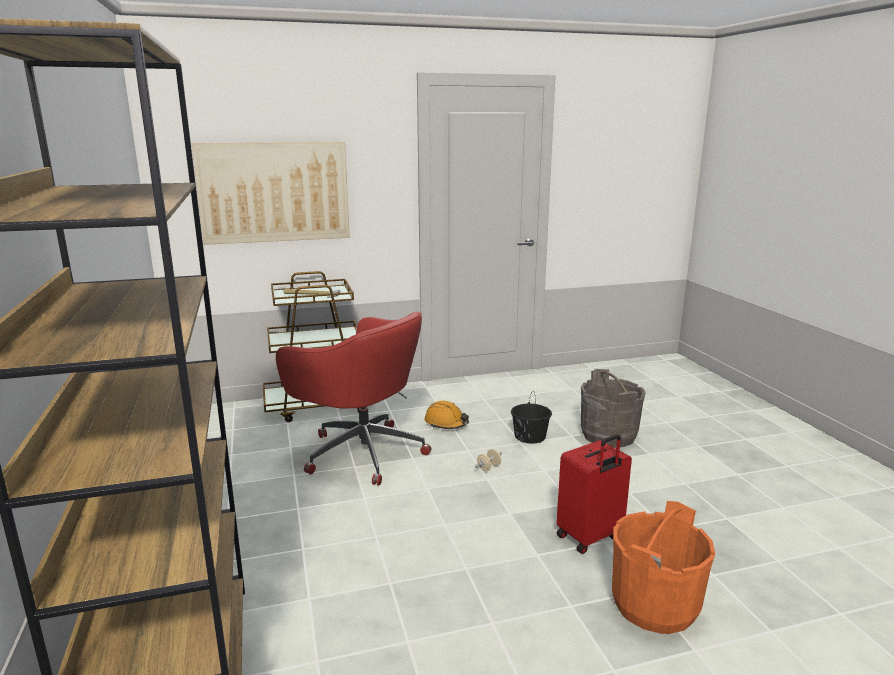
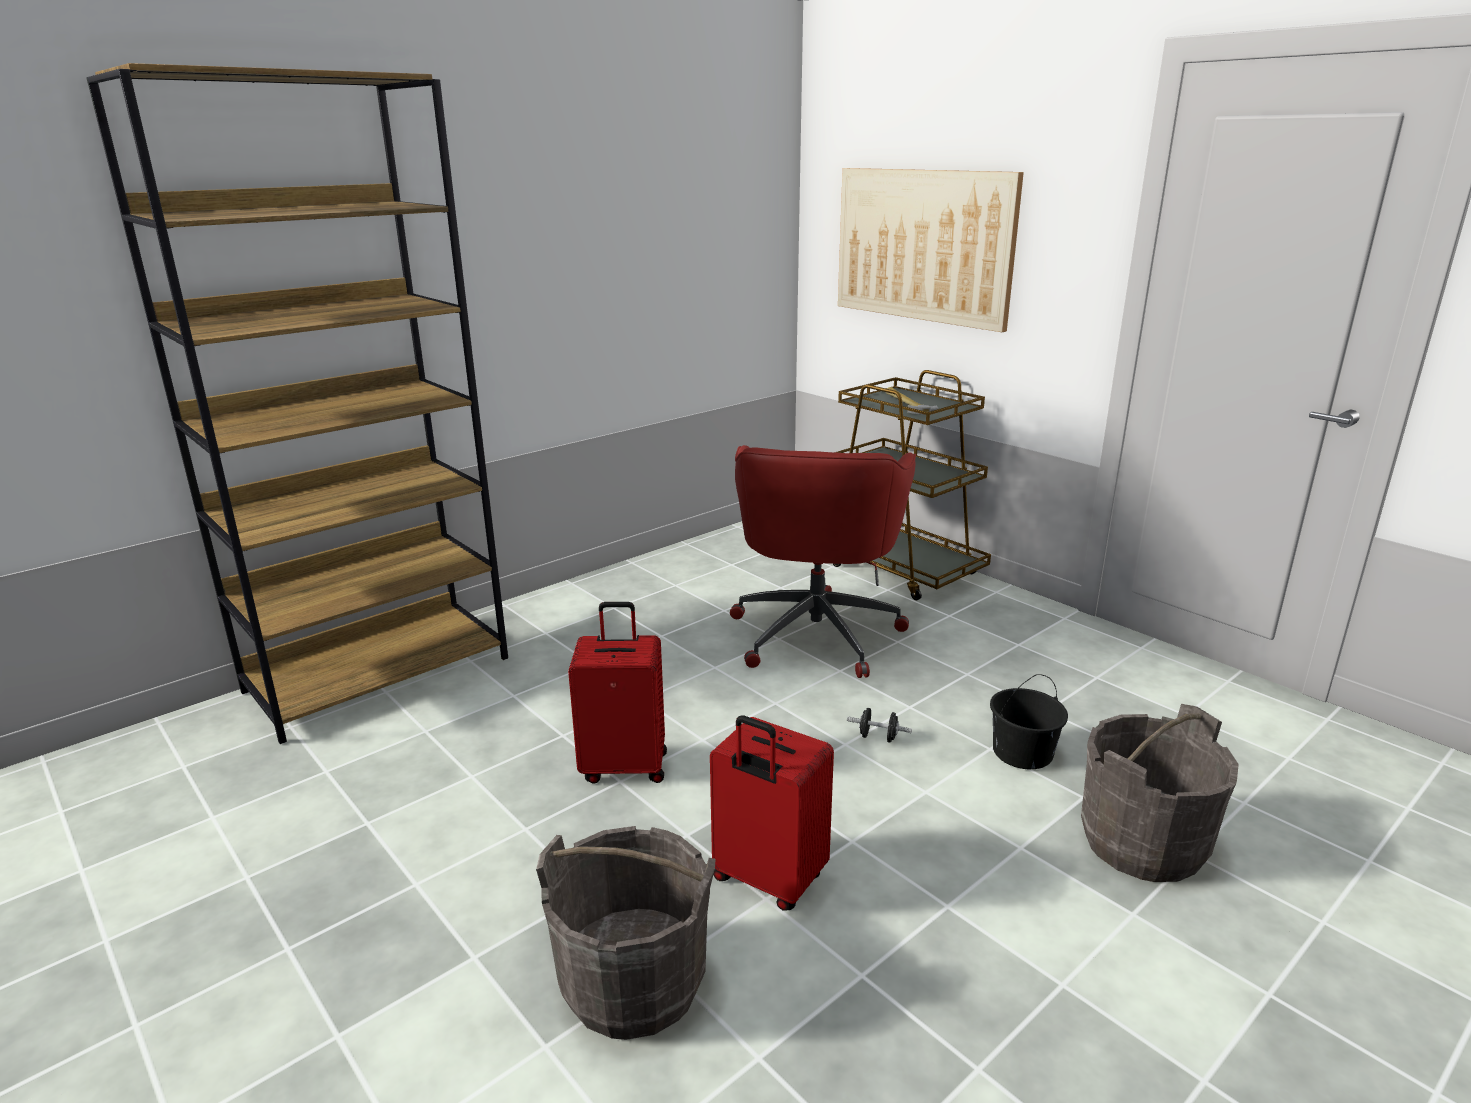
camera: 65 degrees right, 5 degrees up
(446, 423) = (968, 667): orange hard hat -> none
(450, 562) = (625, 766): none -> red suitcase
(488, 468) = (878, 737): beige dumbbell -> black dumbbell
(654, 605) = (633, 983): orange bucket -> grey bucket

